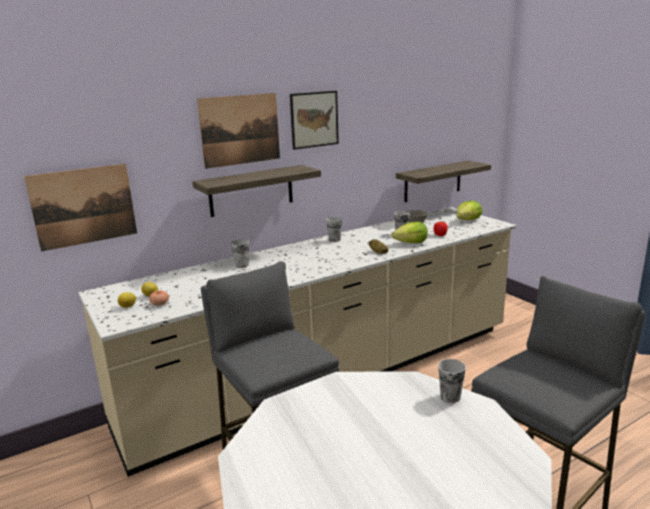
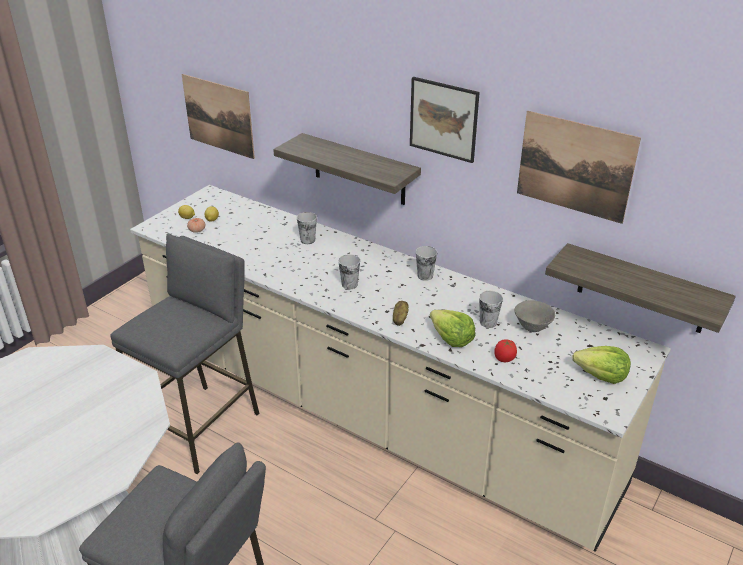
camera: 65 degrees right, 15 degrees up
(240, 130) = (352, 99): picture -> picture (575, 166)
(450, 397) = (126, 454): cup -> cup (349, 284)

